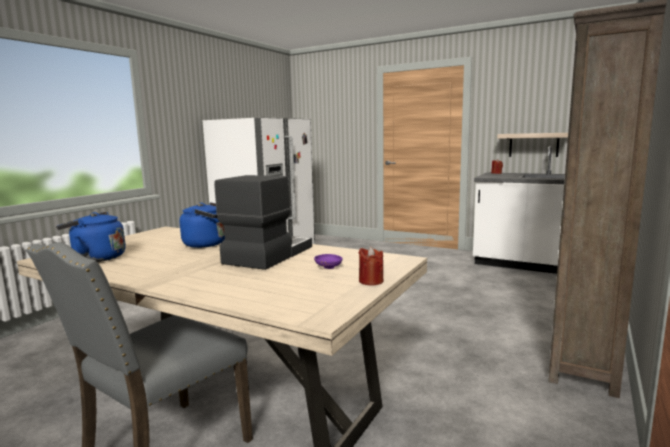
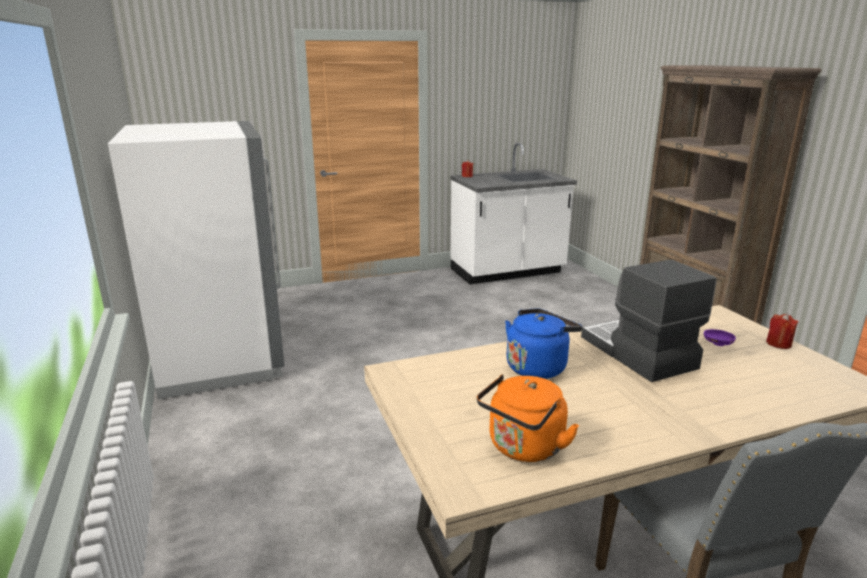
camera: 50 degrees left, 10 degrees up
(96, 258) = (523, 448): blue kettle -> orange kettle
(533, 145) = (494, 140): shelf -> none

